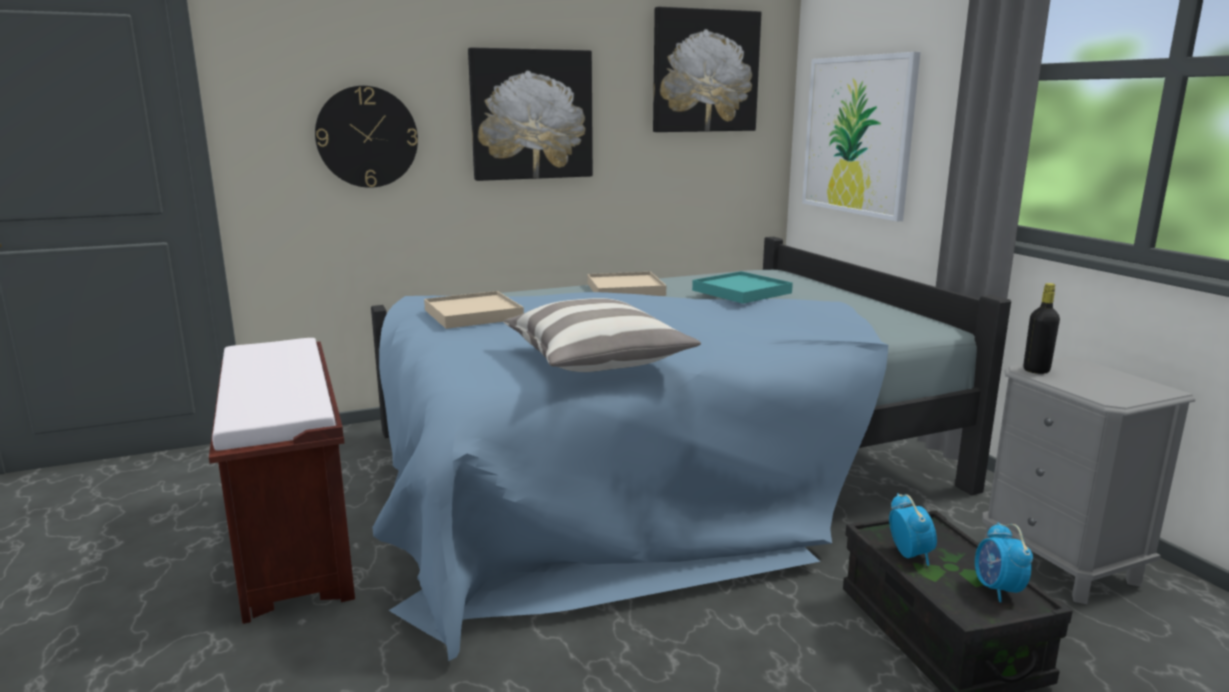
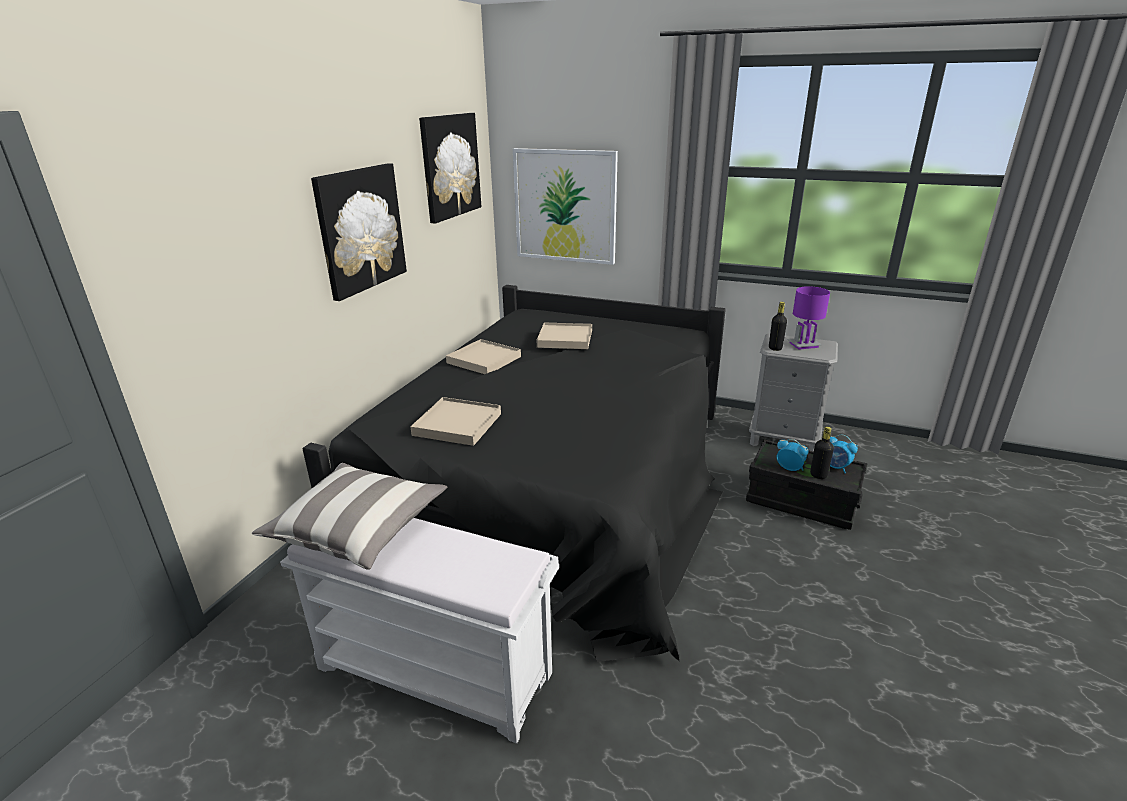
camera: 45 degrees left, 10 degrees up
(296, 542) = (437, 670): brown bench -> white bench
(367, 137) = (249, 287): wall clock -> none
(597, 360) = (619, 428): pillow -> pillow (358, 530)
(651, 469) = (559, 481): blue bed -> black bed
(741, 291) = (565, 339): turquoise tray -> beige tray
(943, 582) = (818, 475): none -> black bottle
(1104, 380) = (803, 345): none -> purple table lamp

